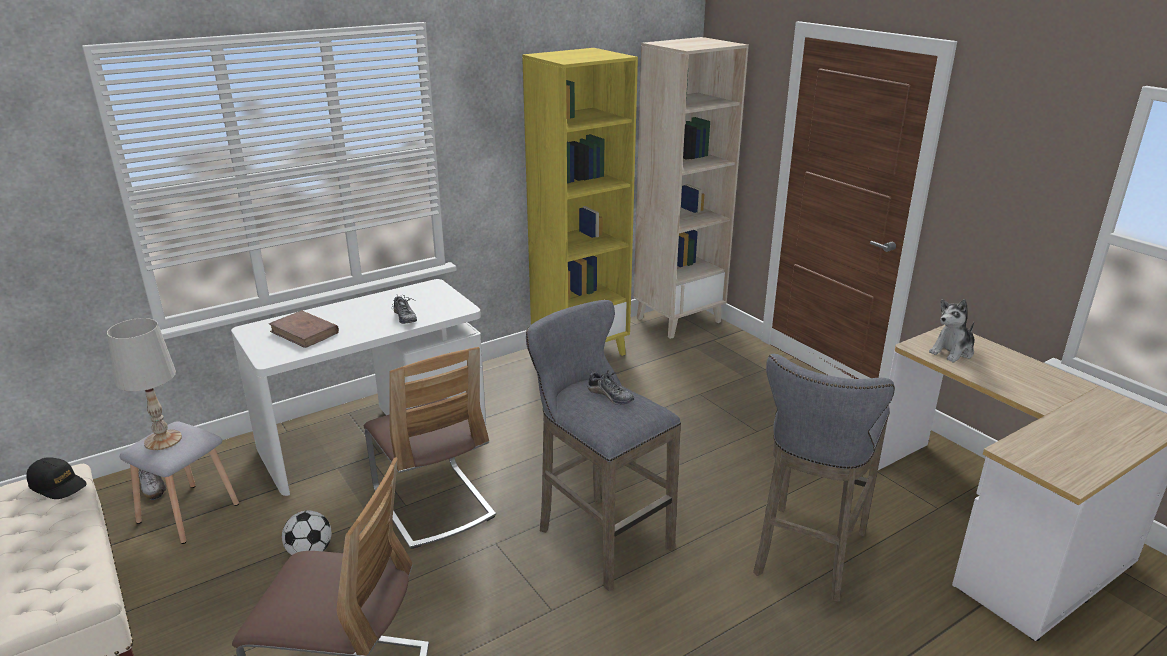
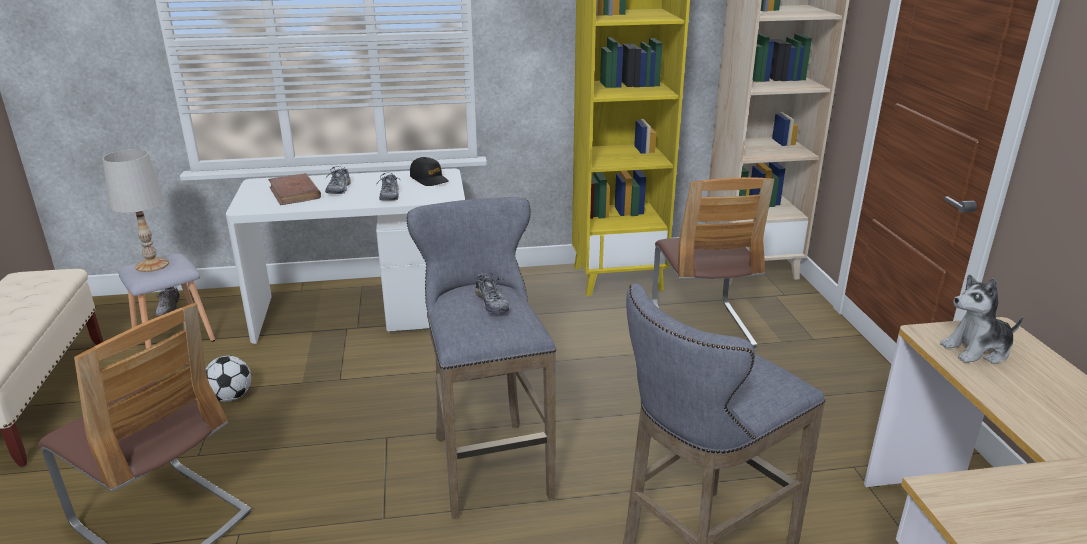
camera: 25 degrees right, 0 degrees up
(58, 485) = (47, 280): black cap -> black cap (429, 179)
(346, 320) = (339, 189): none -> shoe
(433, 504) = (363, 385): chair -> chair (701, 326)

